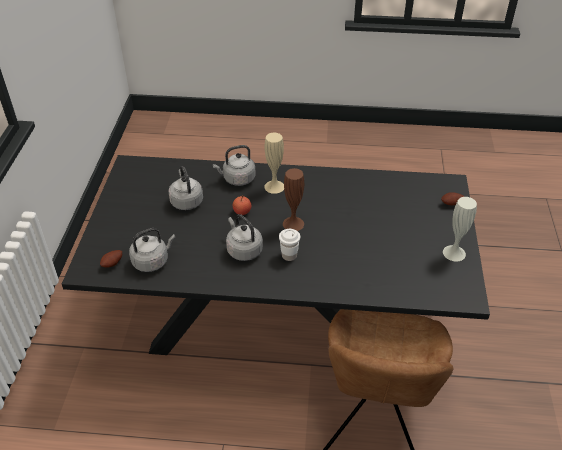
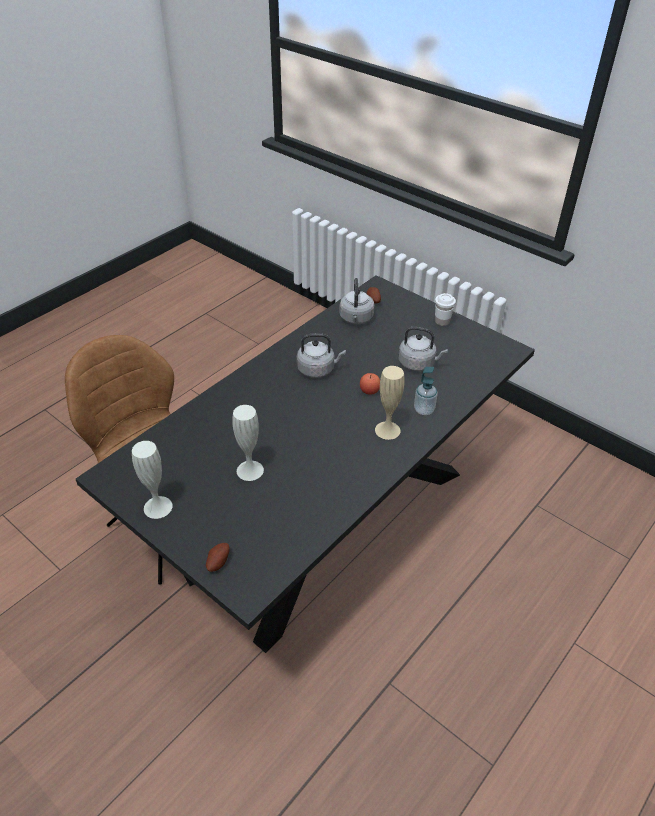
camera: 125 degrees right, 0 degrees up
(237, 179) = (424, 410): grey kettle -> soap dispenser
(289, 255) = (282, 392): white cup -> white cup (442, 322)
(293, 224) = (319, 415): brown vase -> none
(377, 229) = (250, 470): none -> white vase

